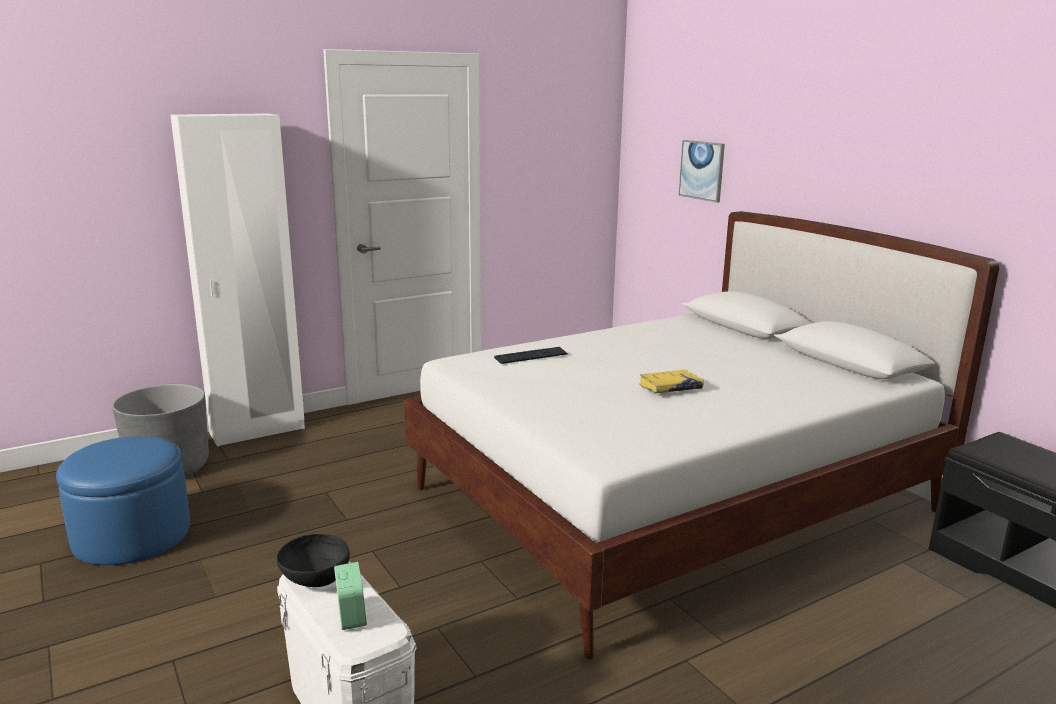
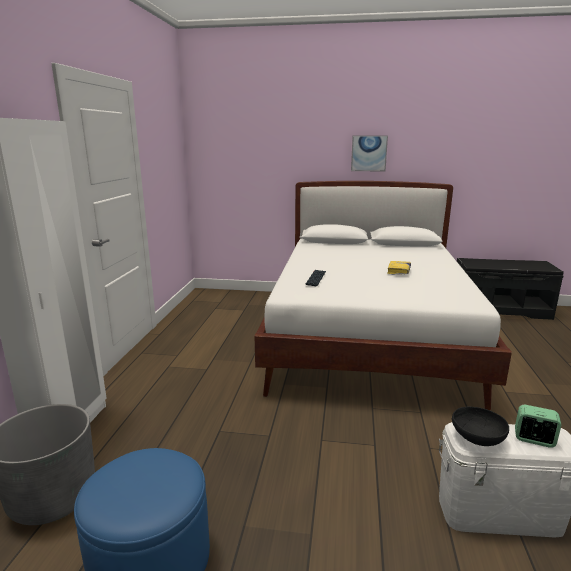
camera: 50 degrees left, 0 degrees up
(702, 170) = (263, 162): picture -> picture (369, 153)

